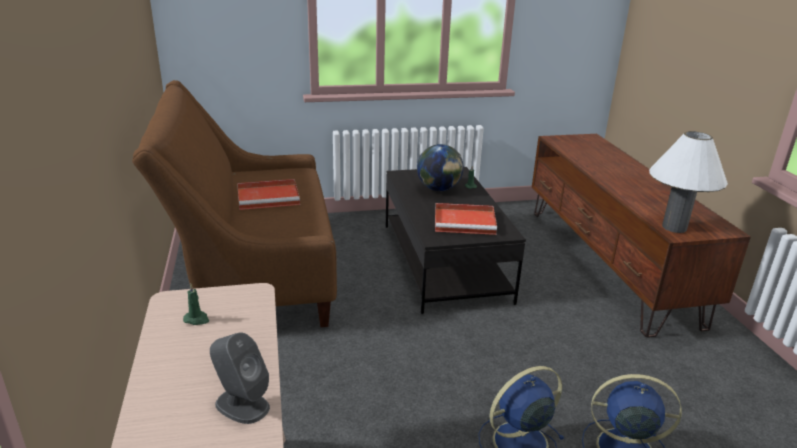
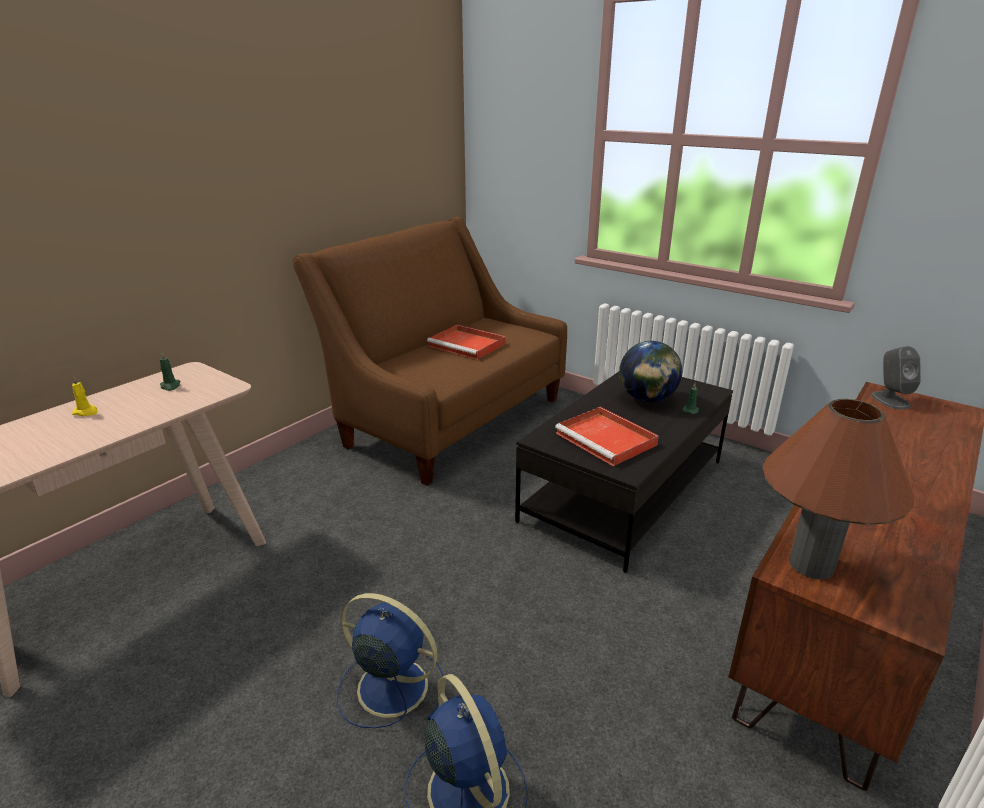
camera: 50 degrees right, 0 degrees up
(178, 379) = (86, 412): none -> yellow candle
(241, 405) = (67, 444): grey speaker -> grey speaker (890, 400)
(674, 227) = (811, 564): white table lamp -> brown table lamp

